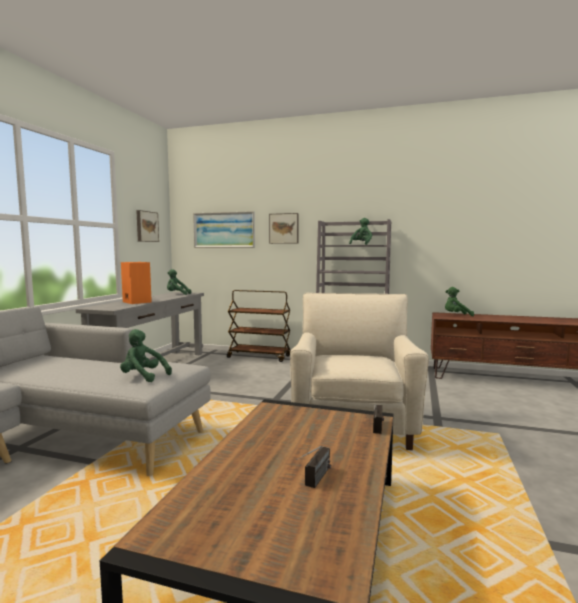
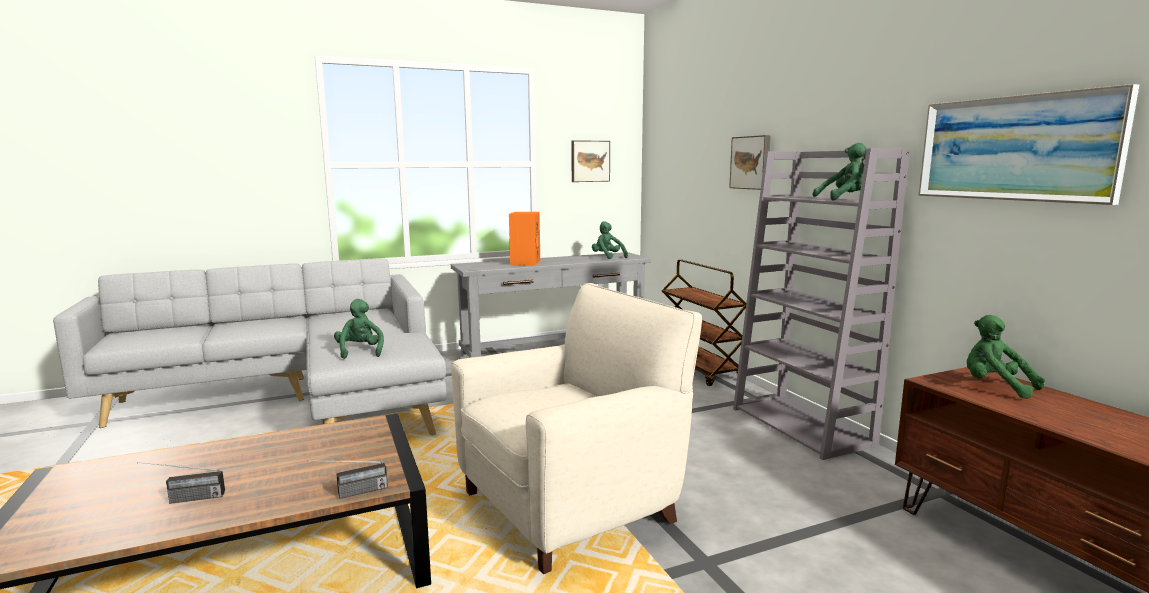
camera: 50 degrees right, 5 degrees up
(224, 230) = (687, 164): picture -> picture (1014, 148)

